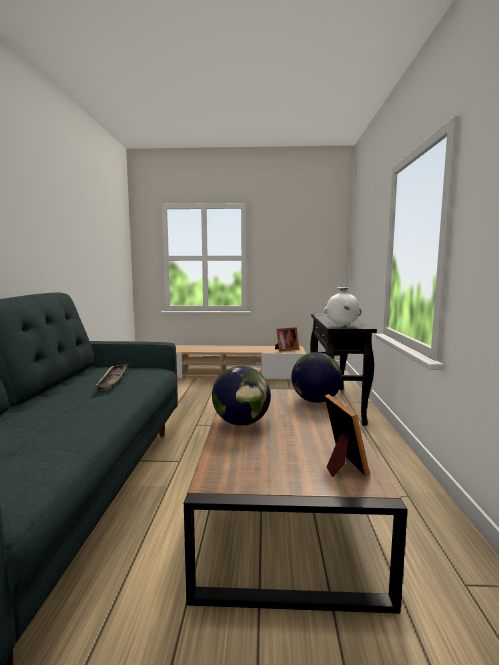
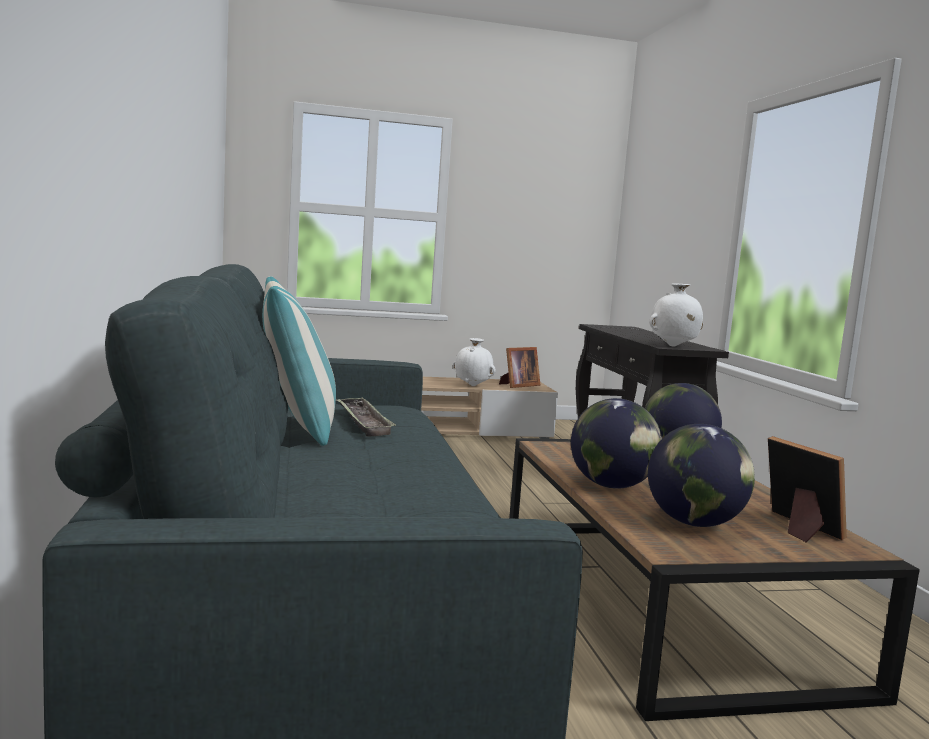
camera: 15 degrees left, 0 degrees up
(67, 385) = (295, 428): none -> pillow
(258, 350) = (473, 386): none -> white vase
(263, 456) = (695, 523): none -> globe

